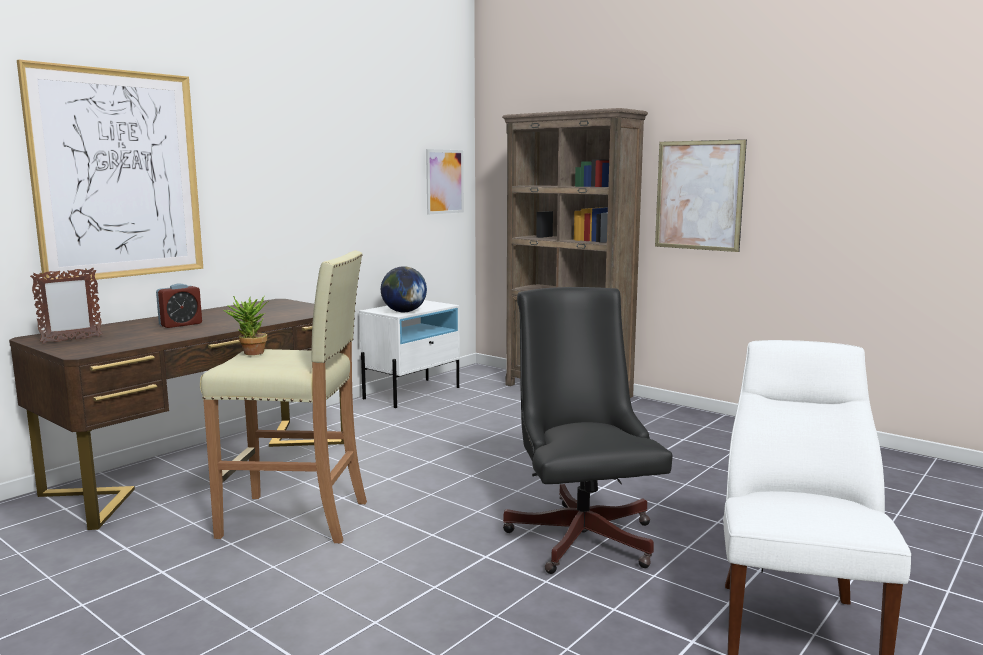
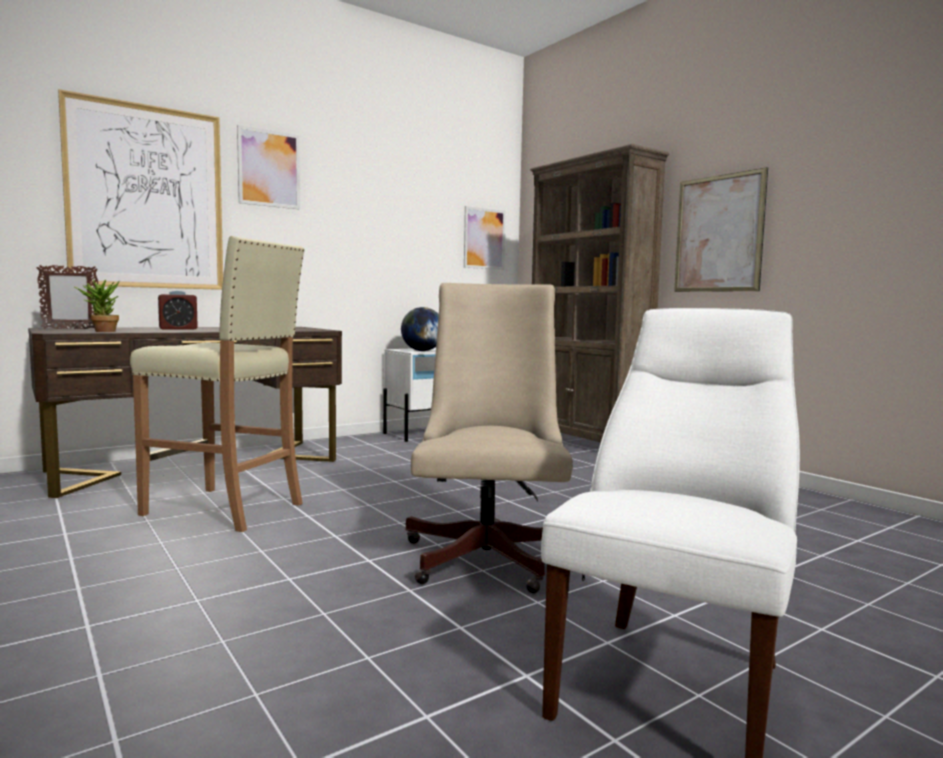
camera: 15 degrees right, 5 degrees down
(239, 128) = (269, 168): none -> picture
(250, 353) = (198, 343): potted plant -> potted plant (101, 331)
(581, 533) = (489, 553): black office chair -> beige office chair

